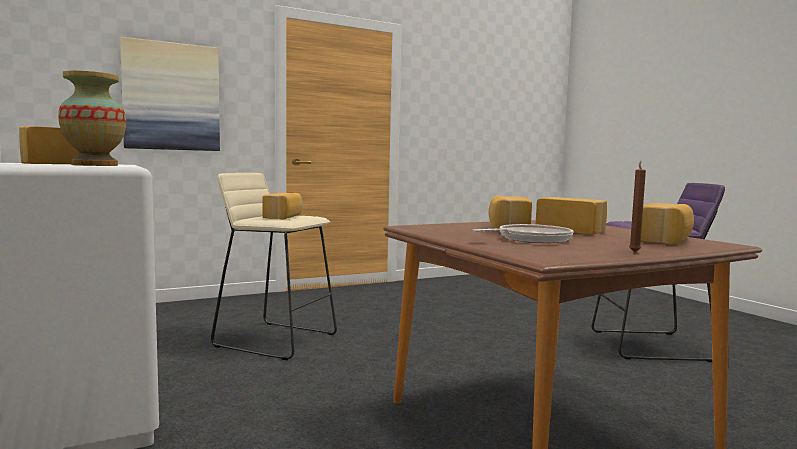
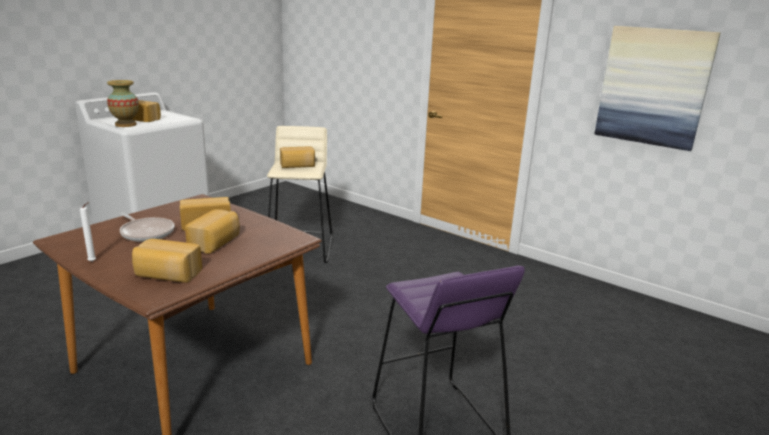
camera: 65 degrees right, 15 degrees up
(171, 97) = (356, 52): picture -> picture (653, 87)
(634, 252) = (93, 261): brown candle -> white candle

